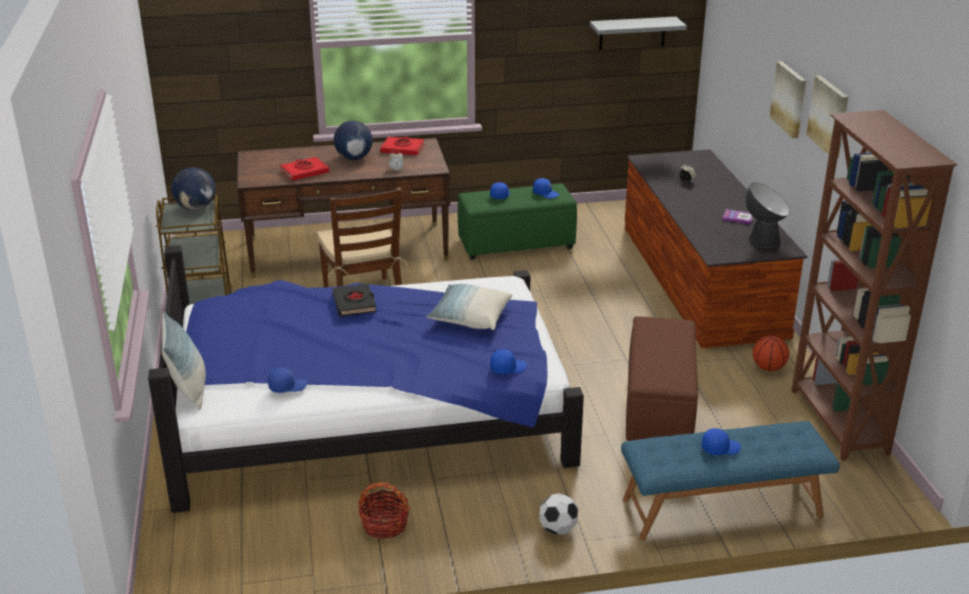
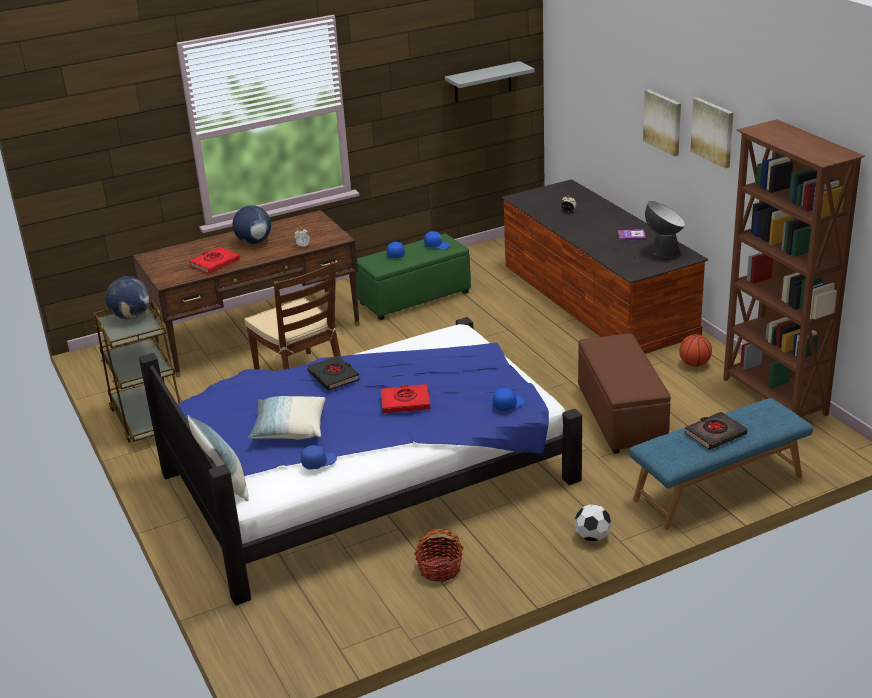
camera: 15 degrees left, 0 degrees up
(402, 149) = (295, 226): red book -> red book (405, 402)
(470, 318) = (447, 368): pillow -> pillow (289, 429)
(720, 448) = (715, 434): blue cap -> black book

